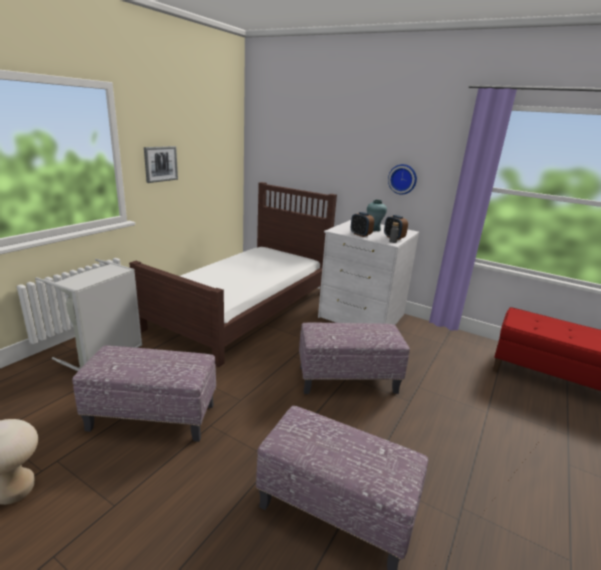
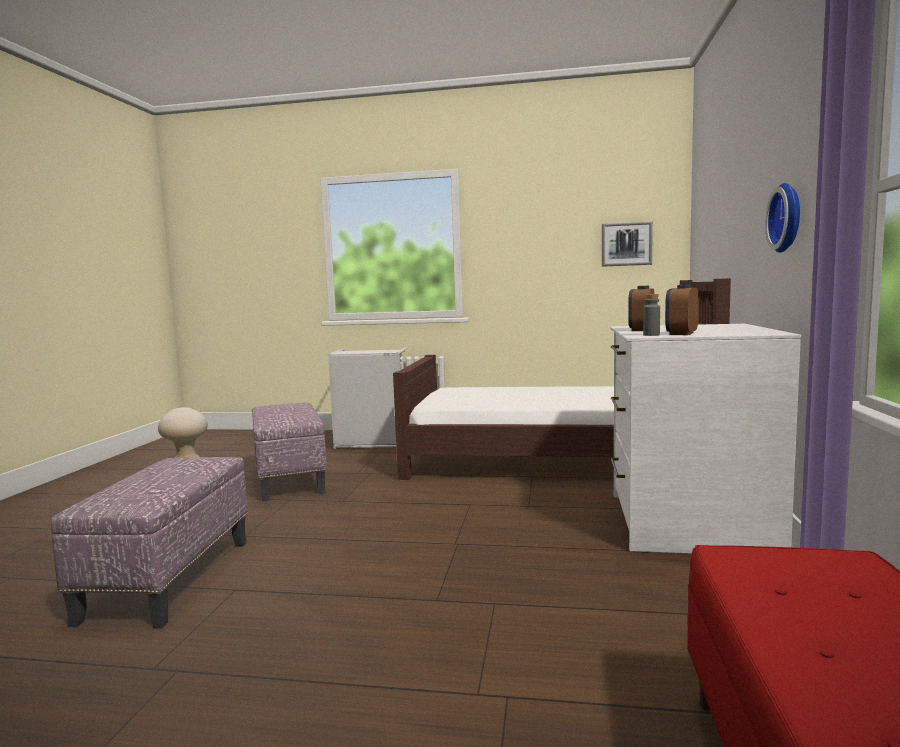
camera: 70 degrees right, 15 degrees down
(160, 164) = (516, 253): picture -> picture (626, 244)
(348, 379) = (450, 544): ottoman -> none
(373, 229) = (705, 329): turquoise vase -> none

